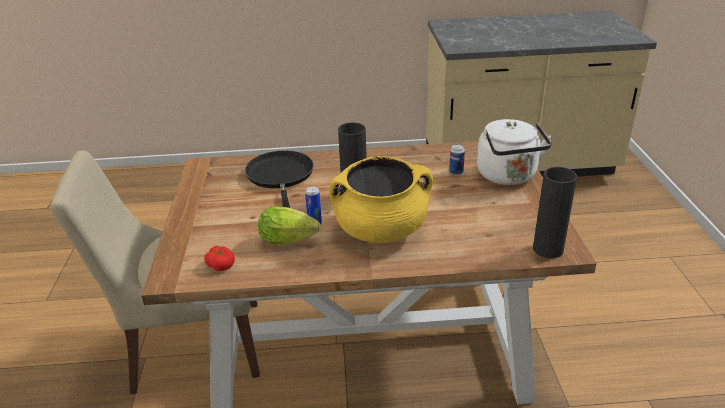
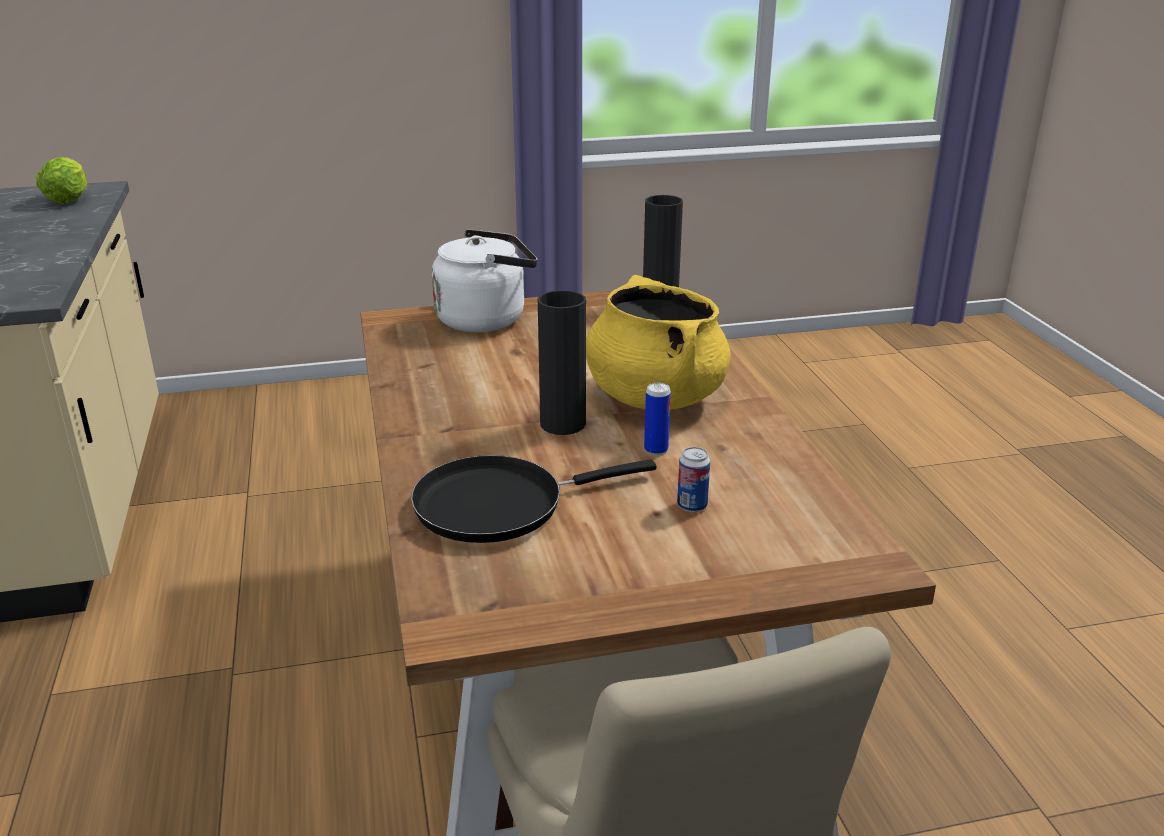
camera: 100 degrees left, 5 degrees down
(221, 265) = (810, 518): tomato -> none
(291, 240) = (712, 464): lettuce -> lettuce (70, 198)
(456, 172) = (473, 351): can -> can (692, 506)

